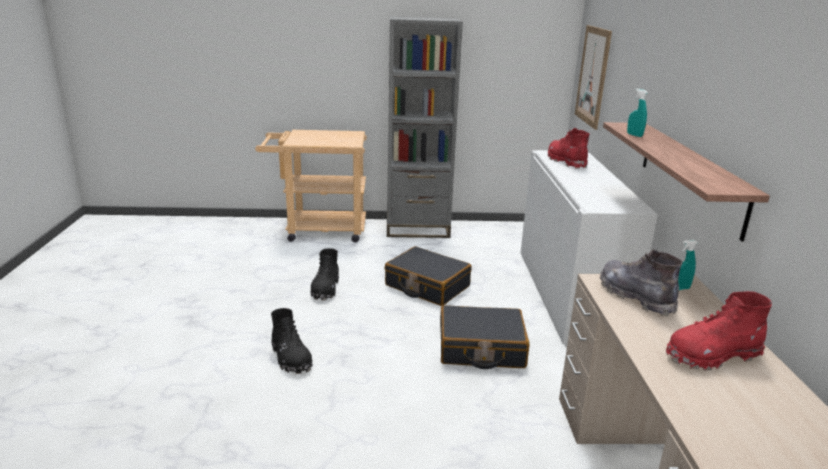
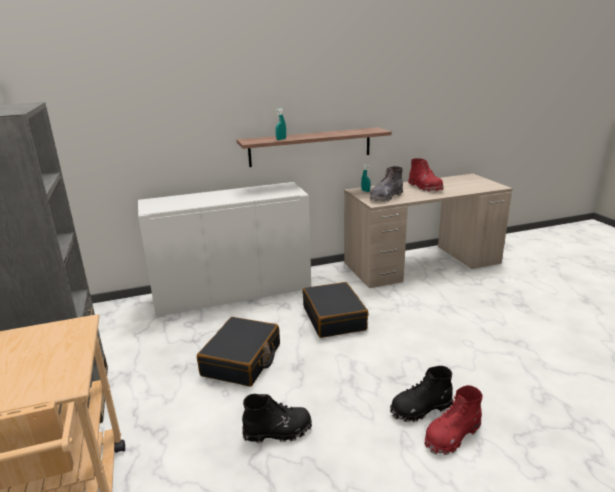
camera: 105 degrees left, 0 degrees up
(291, 358) = (420, 409): black boot -> black boot turned 150 degrees counterclockwise
(566, 162) = (179, 203): red boot -> red boot (451, 436)
(592, 76) = (92, 136): picture -> none

